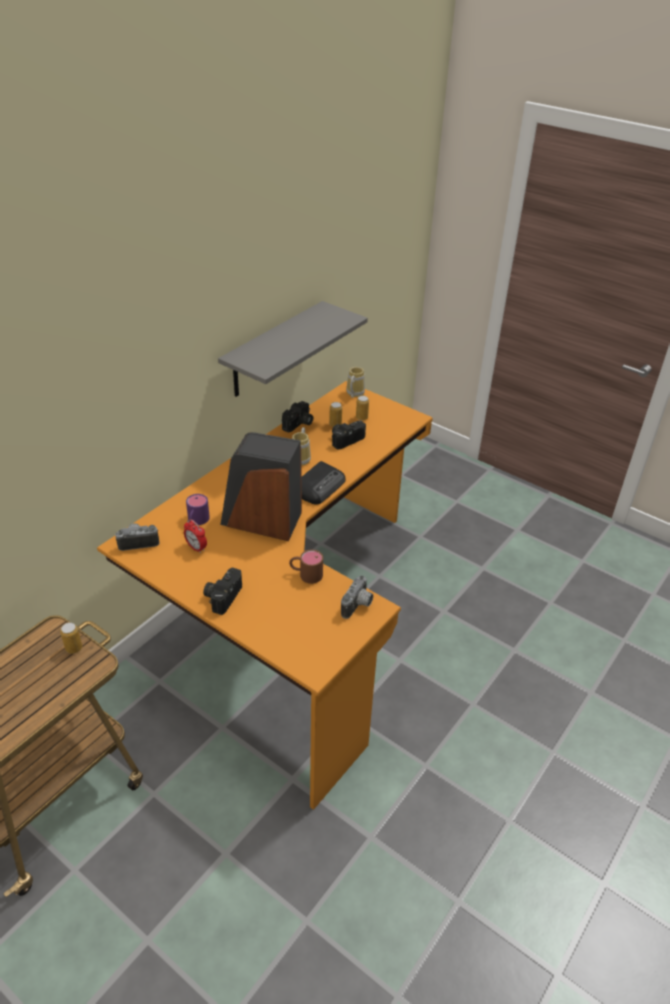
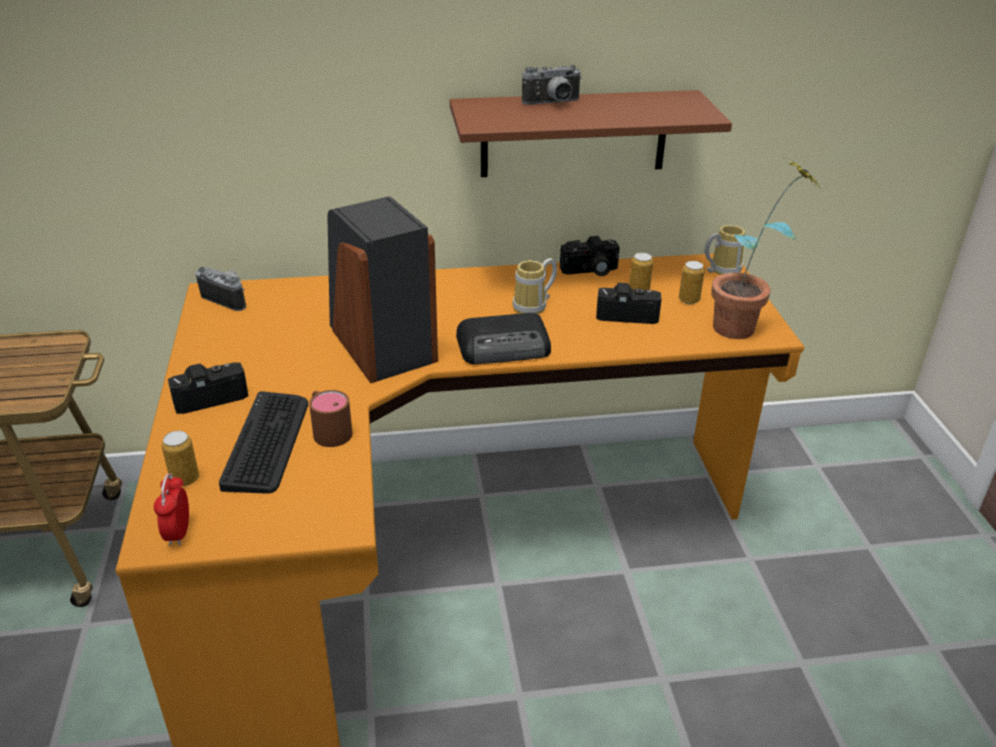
camera: 45 degrees right, 5 degrees down
(74, 648) = (50, 370): can -> can (185, 479)
(196, 521) = (313, 309): purple mug -> none
(196, 548) = (268, 334): alarm clock -> alarm clock (178, 533)
(273, 350) = (574, 134): grey shelf -> brown shelf
(289, 598) = (267, 442): none -> keyboard
(358, 606) = (325, 506): camera -> camera (553, 104)
(400, 419) = (746, 326): none -> potted plant

